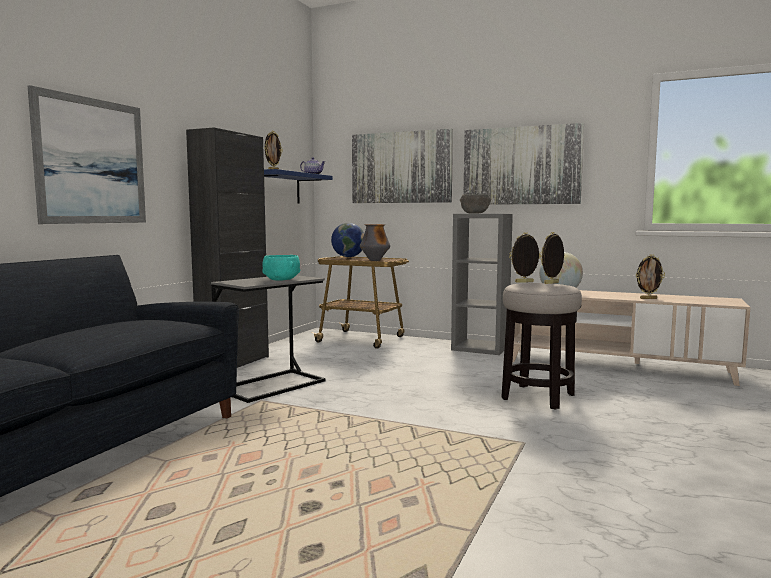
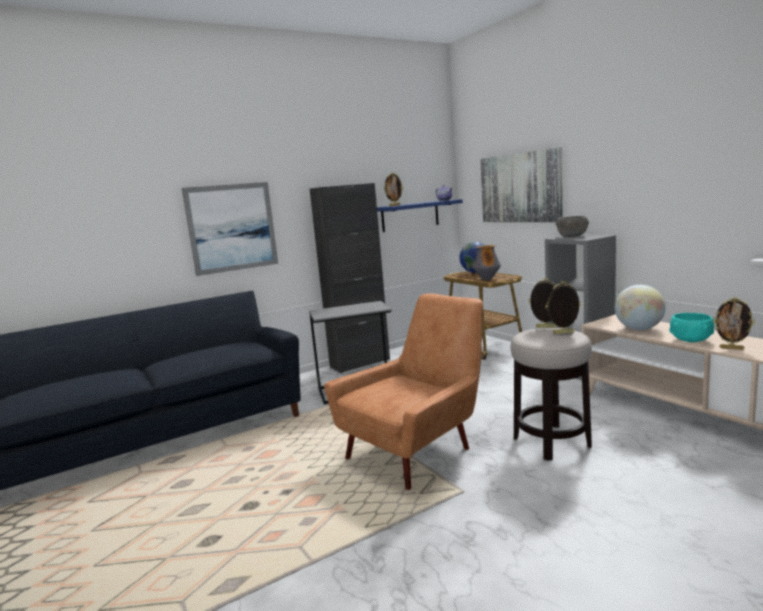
camera: 35 degrees right, 5 degrees up
(281, 280) = (356, 310): turquoise bowl -> turquoise bowl (691, 340)
(427, 422) = (418, 449): none -> brown armchair
(521, 166) = (626, 183): picture -> none

